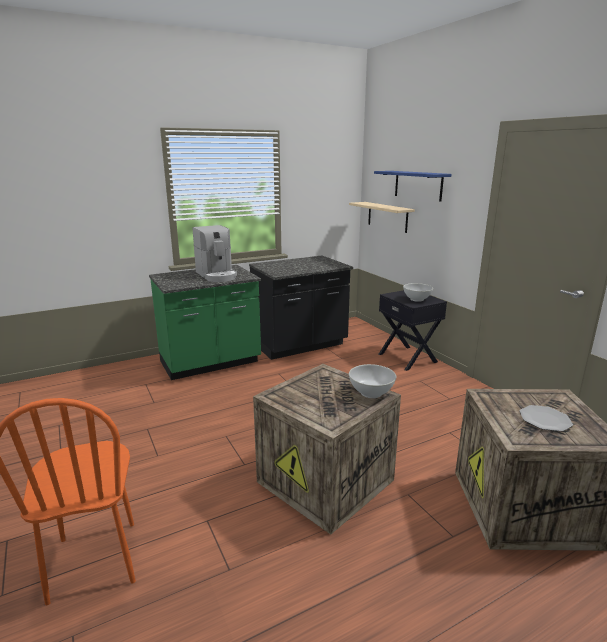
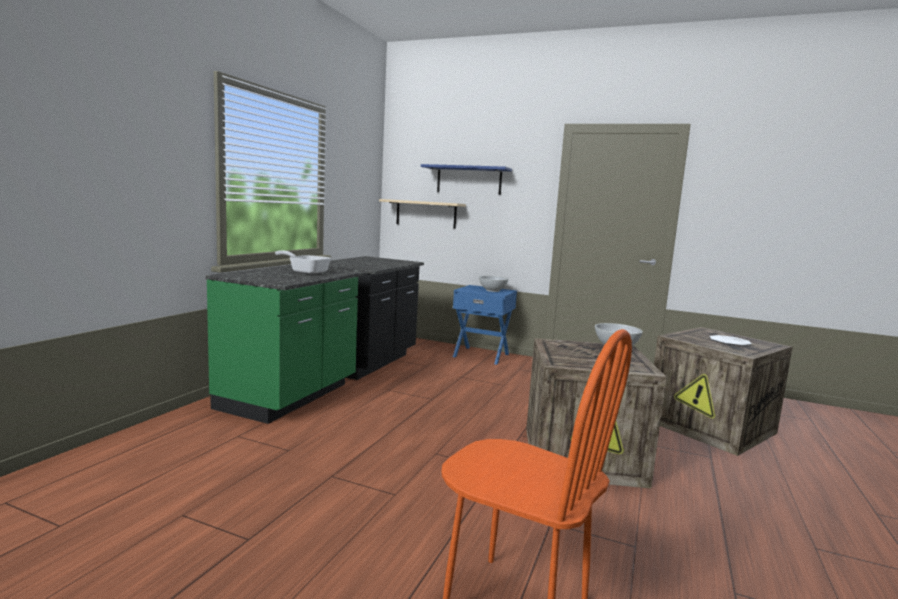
camera: 40 degrees left, 10 degrees down
(217, 275) = (306, 272): coffee machine -> frying pan
(408, 358) = (481, 355): black nightstand -> blue nightstand

